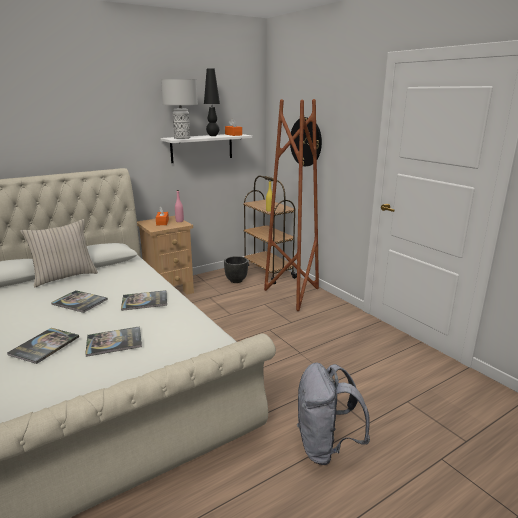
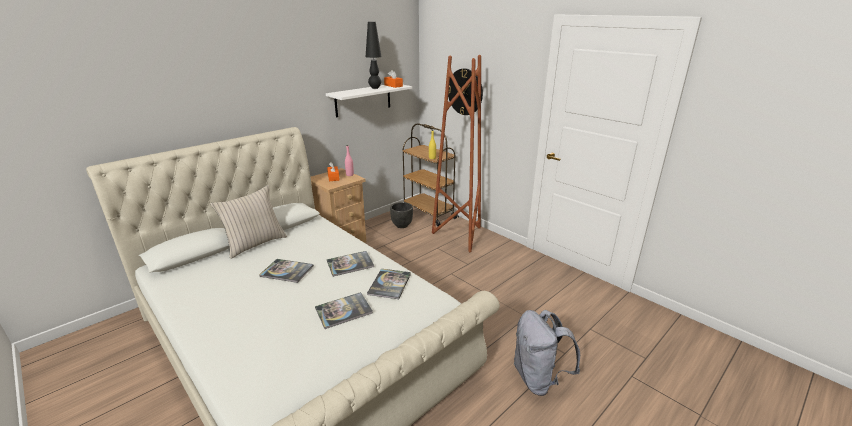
camera: 10 degrees left, 5 degrees up
(44, 346) = (279, 323): book -> book (389, 284)
(181, 138) = (348, 93): white table lamp -> none

